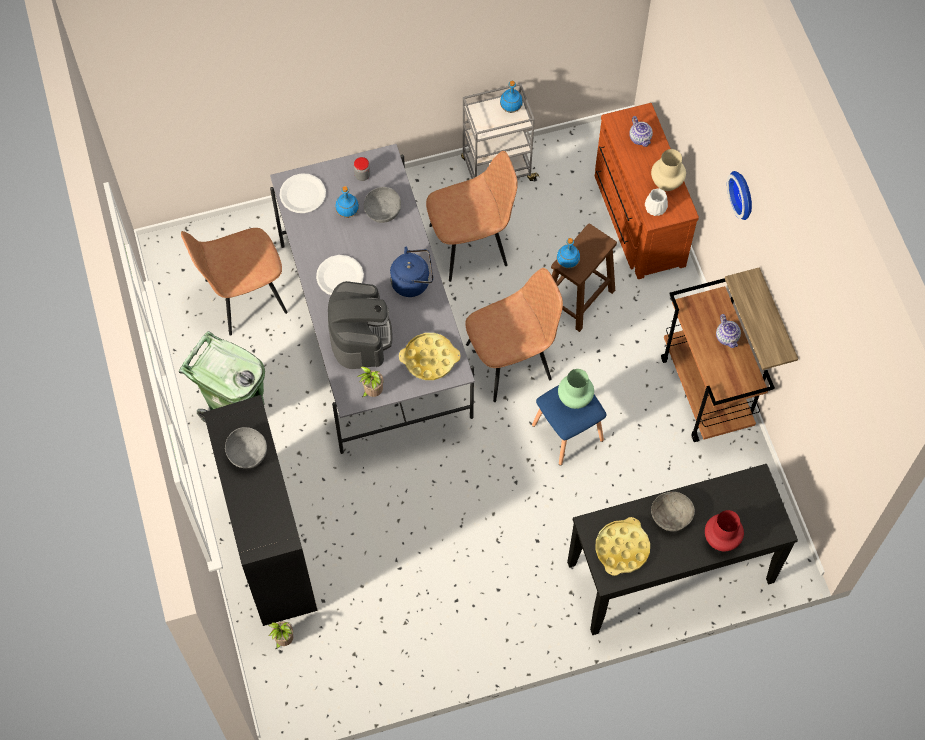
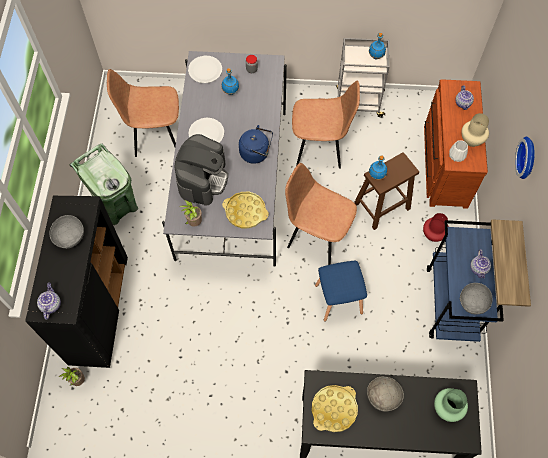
camera: 20 degrees right, 0 degrees up
(263, 537) = (51, 304): none -> teapot
(383, 211) = (255, 98): grey bowl -> grey bowl (473, 302)
(511, 361) = (317, 235): brown chair -> brown chair turned 150 degrees counterclockwise
(575, 398) = (347, 276): green vase -> green vase (447, 408)
(706, 392) = (451, 304): brown cart -> blue cart
(722, 539) = (418, 430): red vase -> red vase (433, 235)

